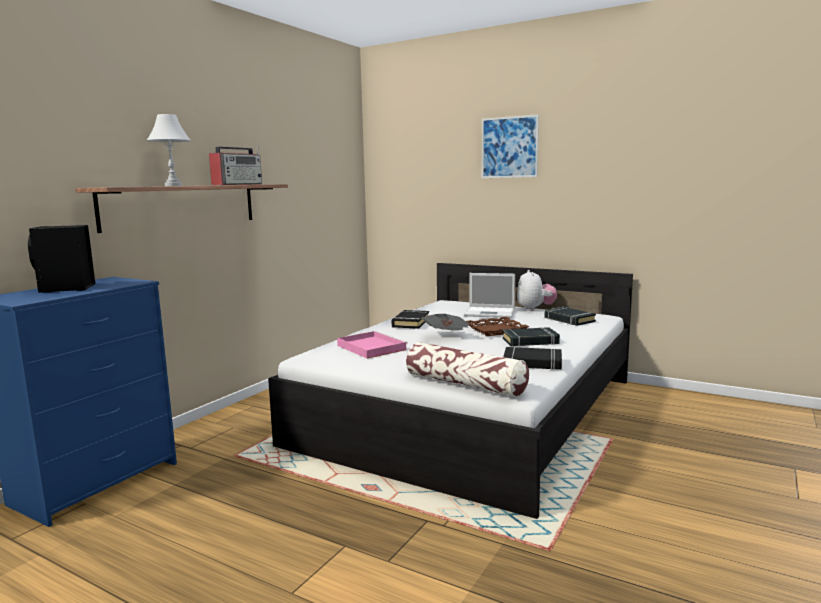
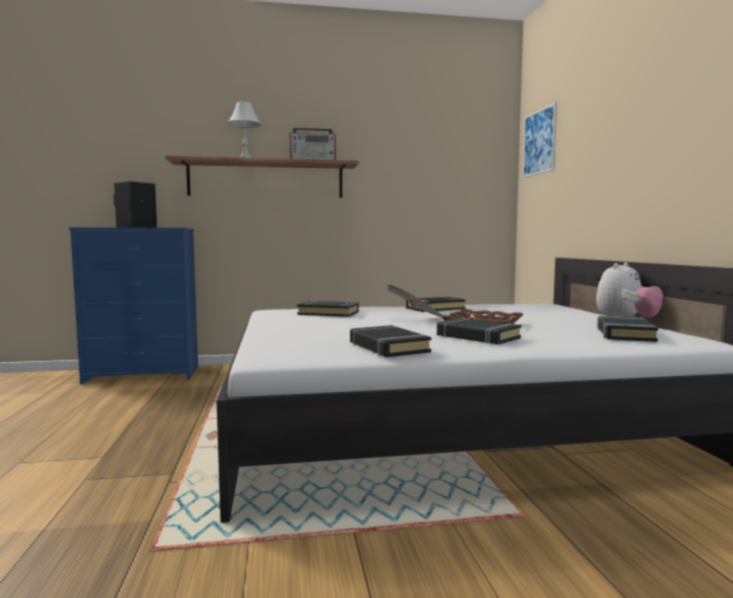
camera: 50 degrees right, 5 degrees down
(370, 347) = (328, 313): pink tray -> black book
(465, 384) = (266, 343): pillow -> none
(491, 313) = (545, 314): laptop -> none
(509, 147) = (631, 89): picture -> picture (539, 142)

